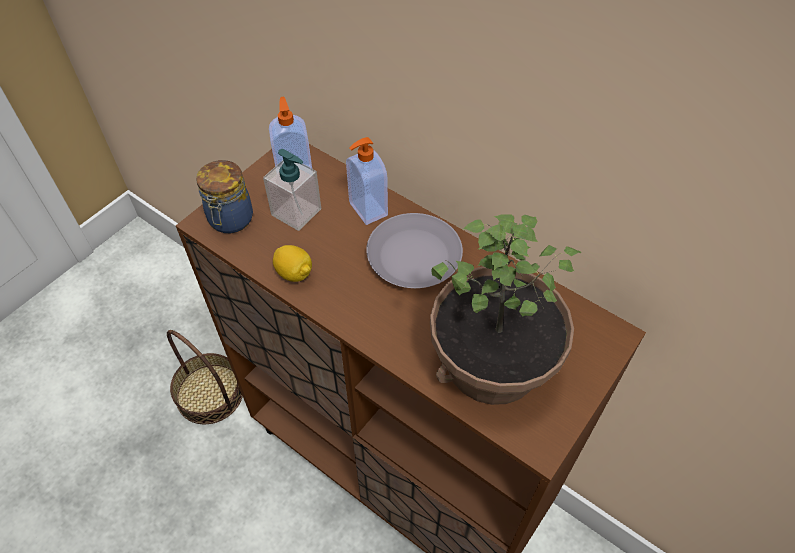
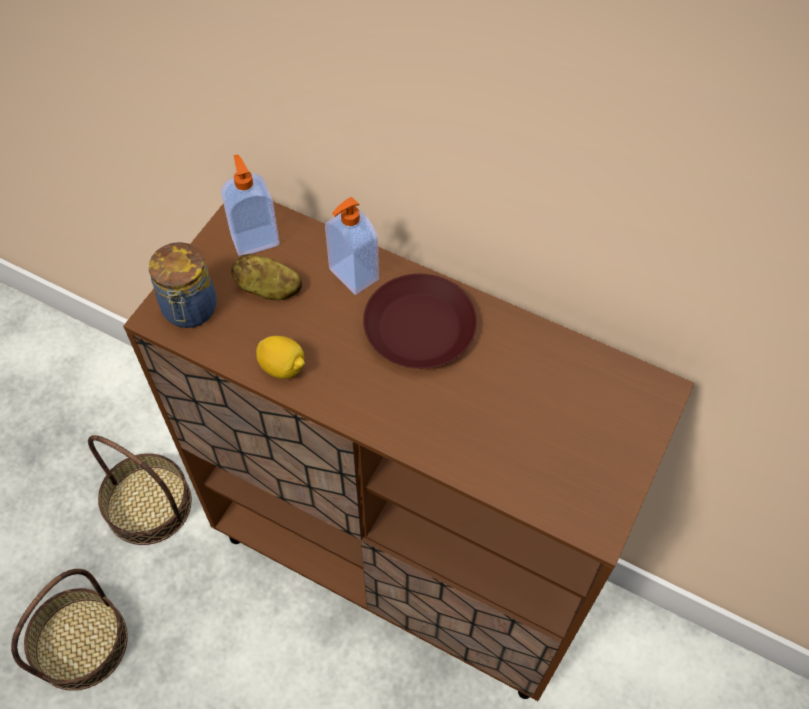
camera: 10 degrees left, 5 degrees up
(136, 493) = (81, 643): none -> basket
(296, 212) = (268, 289): soap dispenser -> potato
(413, 258) = (419, 329): grey plate -> brown plate
(493, 364) = (532, 444): potted plant -> none

